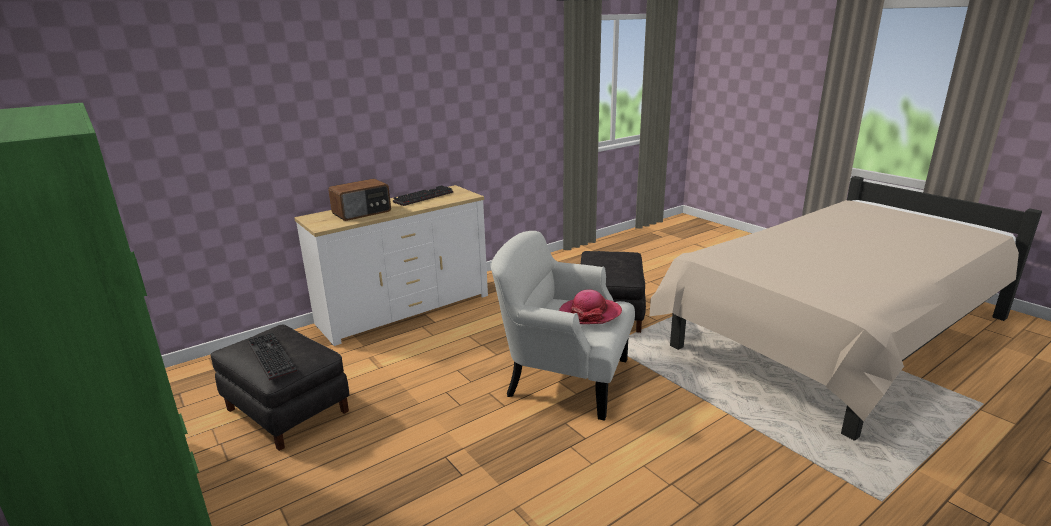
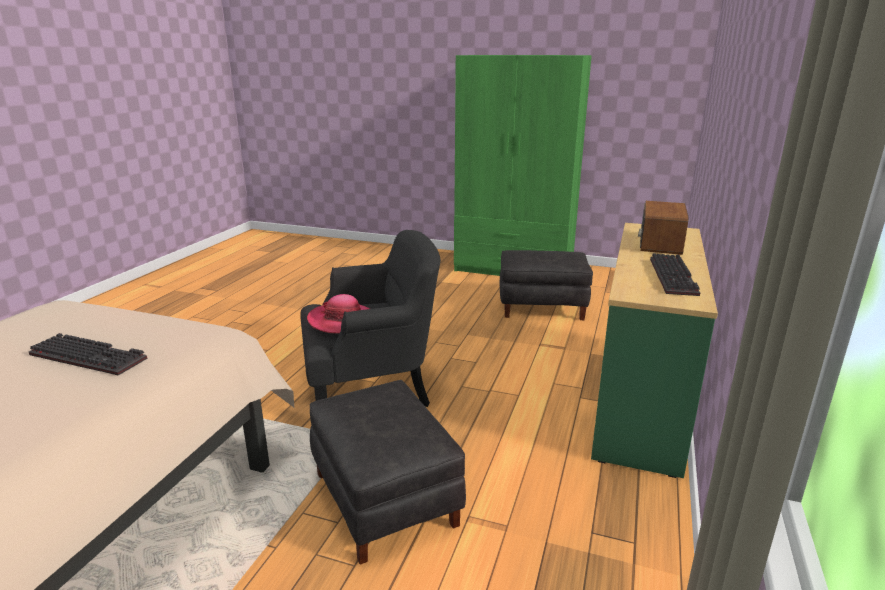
camera: 145 degrees right, 0 degrees up
(269, 357) = (537, 253): keyboard -> keyboard (91, 356)
(404, 309) = (641, 399): white dresser -> green dresser
(564, 378) = (372, 386): white armchair -> black armchair

